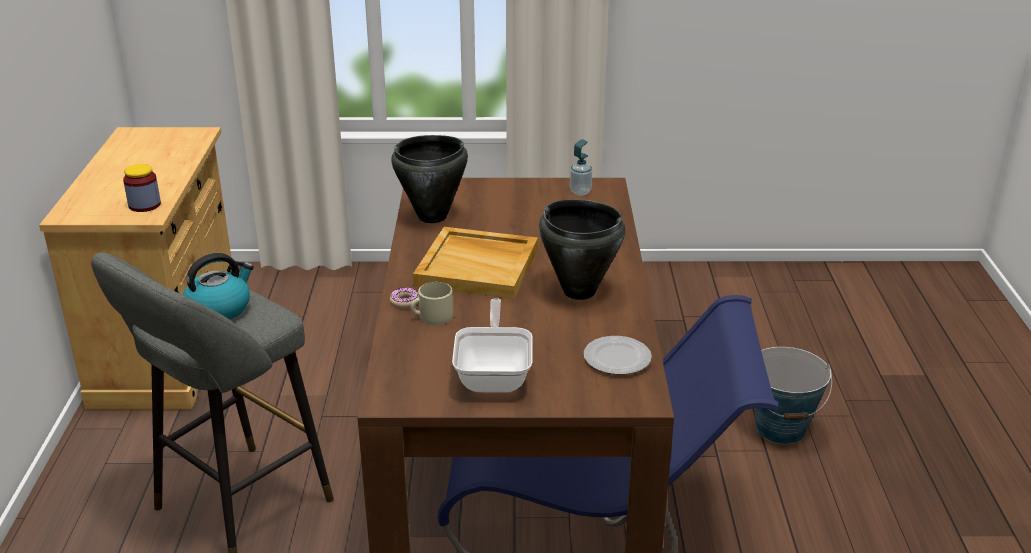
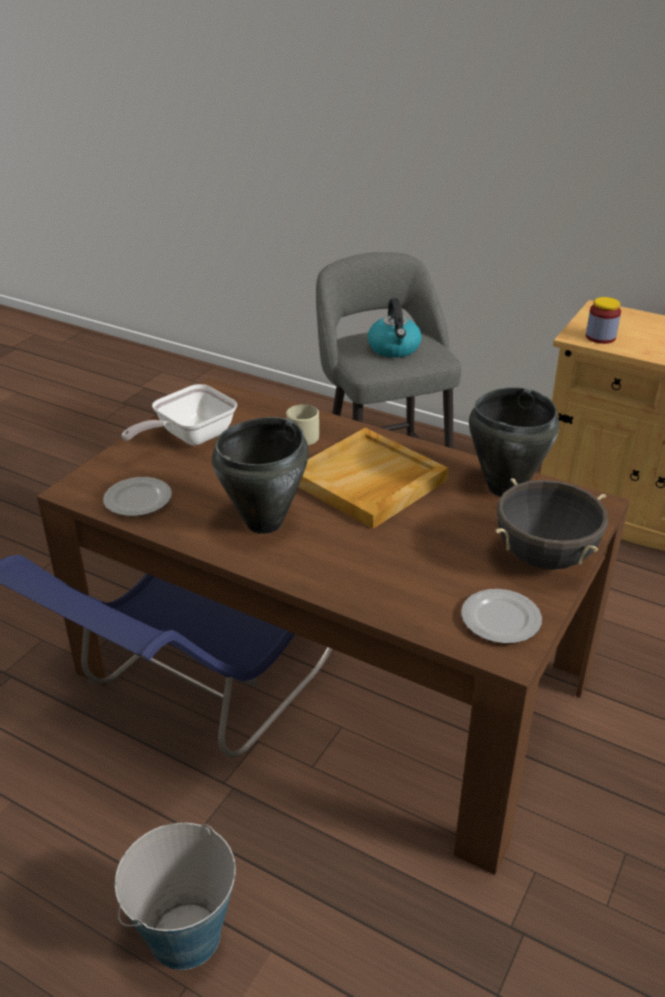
camera: 120 degrees right, 5 degrees up
(405, 302) = (341, 429): donut -> none
(494, 375) = (189, 437): frying pan -> frying pan turned 105 degrees clockwise
(504, 191) = (544, 557): none -> black cooking pot
(580, 192) = (501, 619): soap dispenser -> plate

